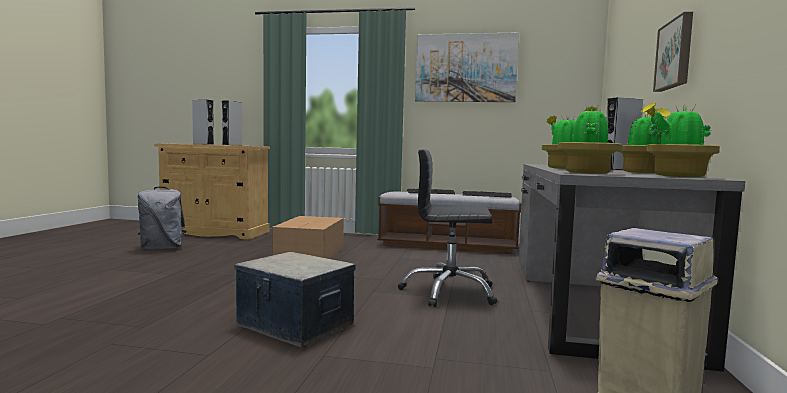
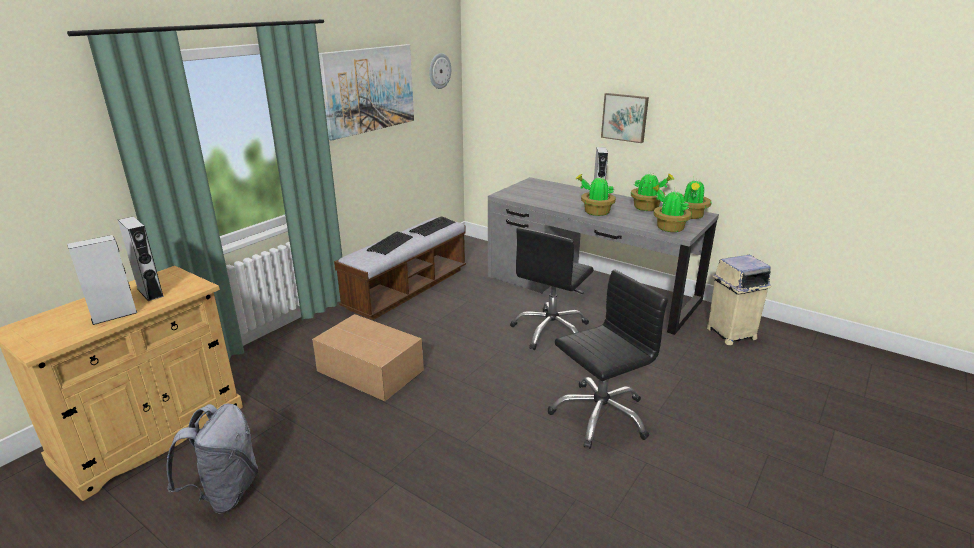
camera: 65 degrees left, 20 degrees up
(295, 325) = (599, 415): storage box -> black office chair
(563, 61) = (439, 71): none -> wall clock

